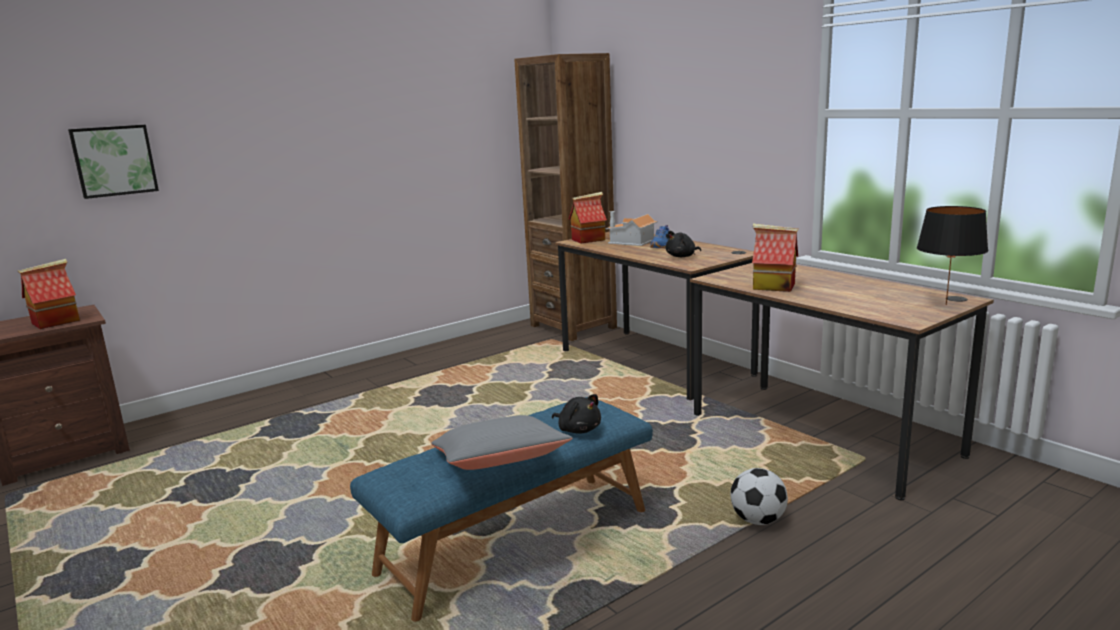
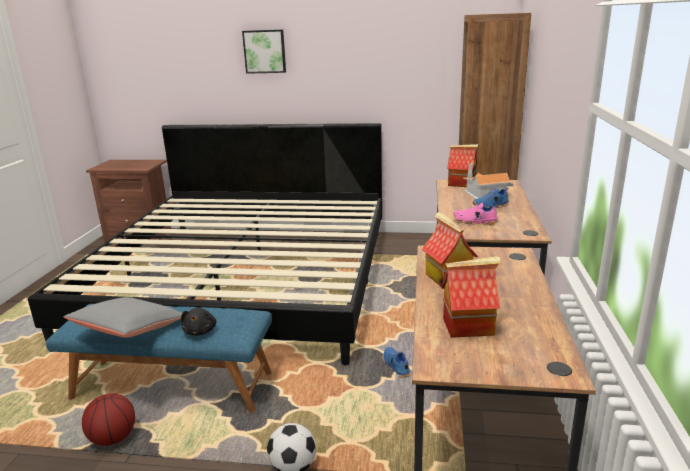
camera: 45 degrees right, 5 degrees up
(56, 321) = (134, 166): toy house -> toy house (468, 326)
(114, 160) = (181, 79): picture -> picture (265, 51)
(374, 432) = (245, 280): none -> bed
(557, 609) = (113, 438): none -> basketball
(682, 256) = (475, 222): black plush toy -> pink shoe
(683, 425) = (395, 366): none -> blue shoe
(946, 305) = (522, 369): black table lamp -> none

